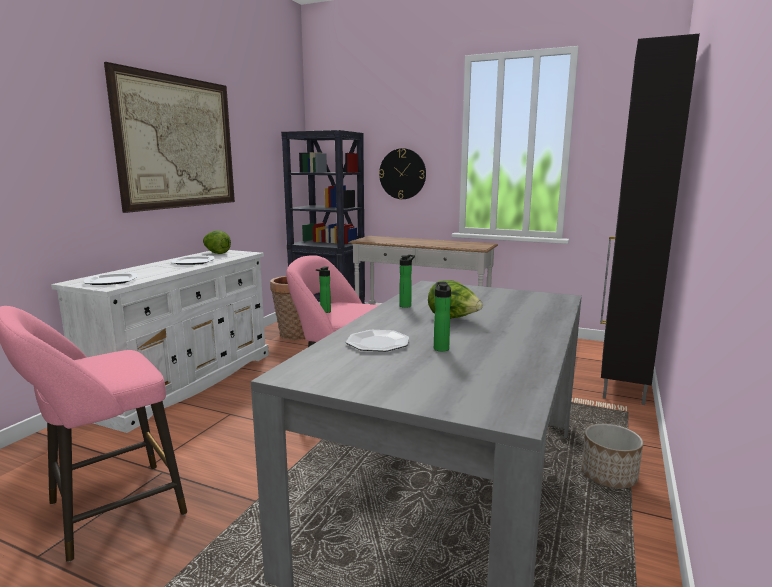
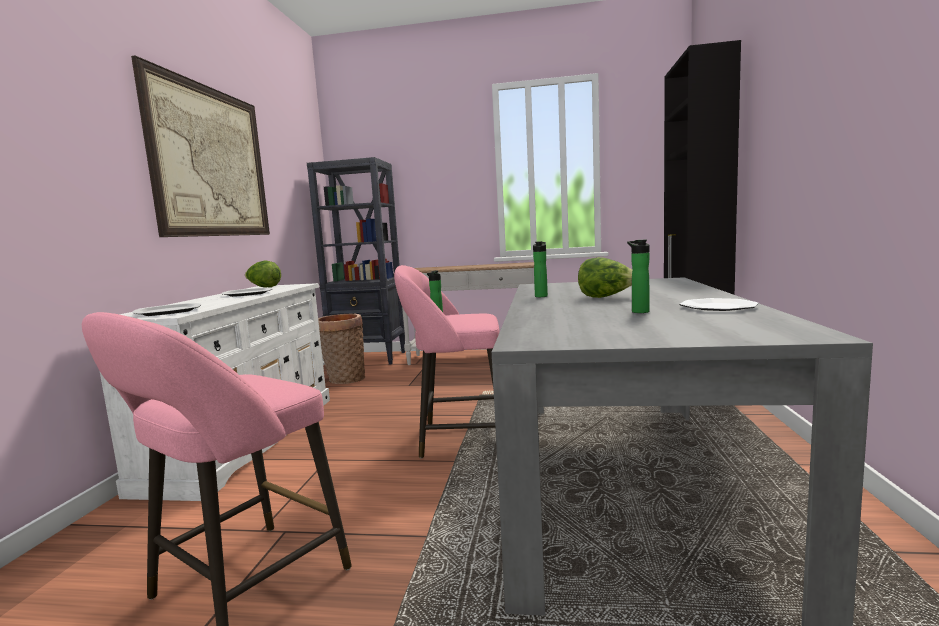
camera: 15 degrees left, 5 degrees down
(378, 343) = (569, 316): plate -> plate (718, 307)
(402, 174) = (436, 203): wall clock -> none
(609, 476) = (752, 442): planter -> none

